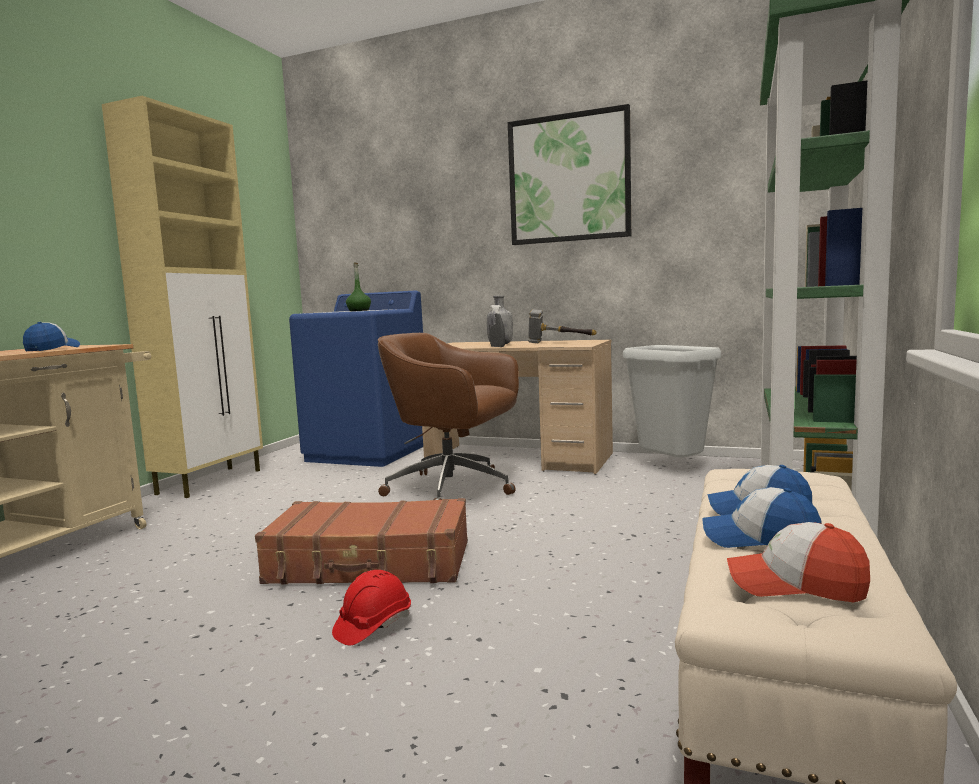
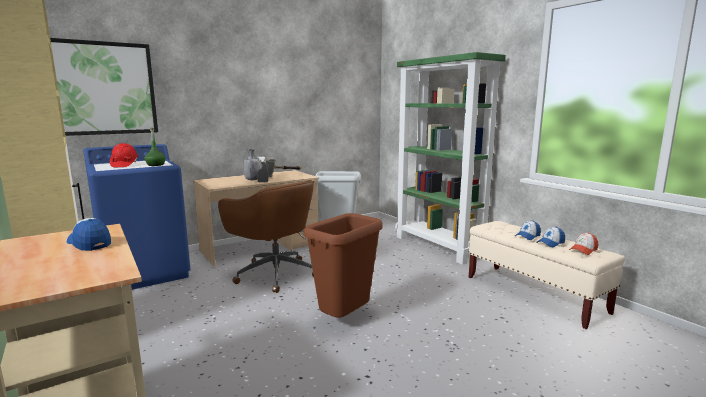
camera: 55 degrees left, 5 degrees up
(370, 563) = (344, 319): brown suitcase -> brown trash can
(373, 626) = (414, 335): red hard hat -> red hard hat (124, 165)
(454, 489) = (274, 273): brown office chair -> brown office chair turned 105 degrees counterclockwise
(569, 178) = (267, 75): picture -> picture (104, 88)

